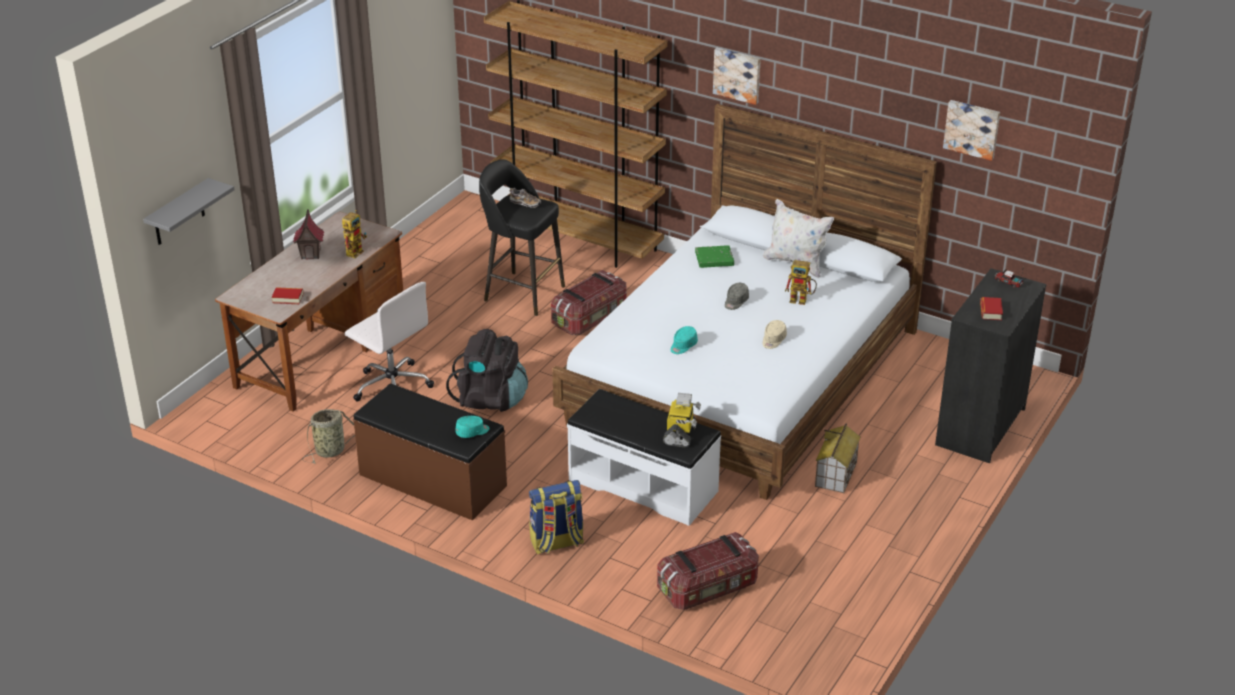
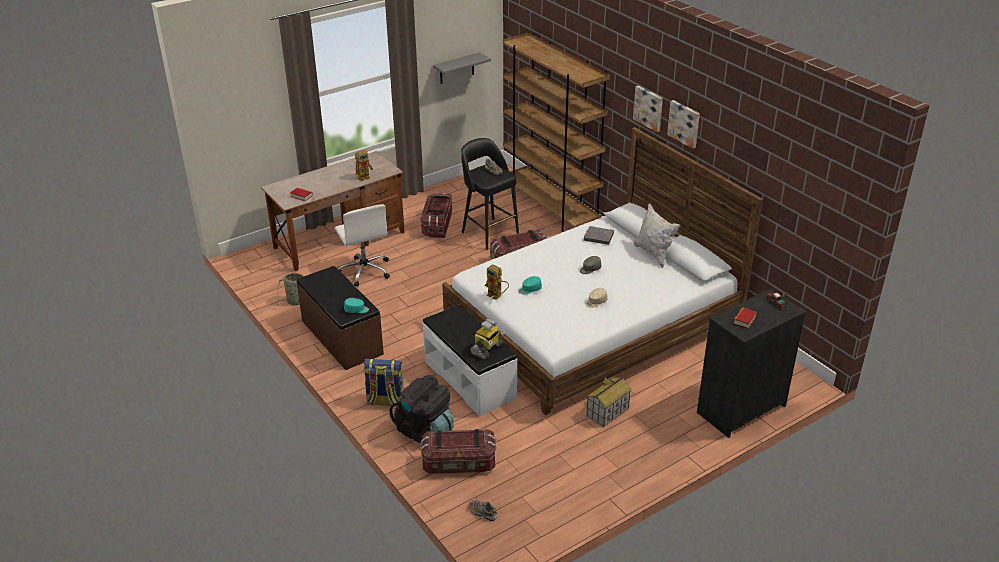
camera: 25 degrees right, 0 degrees up
(178, 213) = (242, 125): grey shelf -> grey shelf (456, 68)
(311, 254) = (338, 173): toy house -> none
(443, 299) = (437, 225): none -> storage box
(490, 399) = (417, 295): black backpack -> black backpack (425, 431)
(714, 259) = (598, 237): green book -> grey book
(780, 635) = (483, 513): none -> shoe
(802, 300) = (638, 280): toy robot -> toy robot (497, 296)
(972, 129) = (789, 178): picture -> picture (684, 123)

